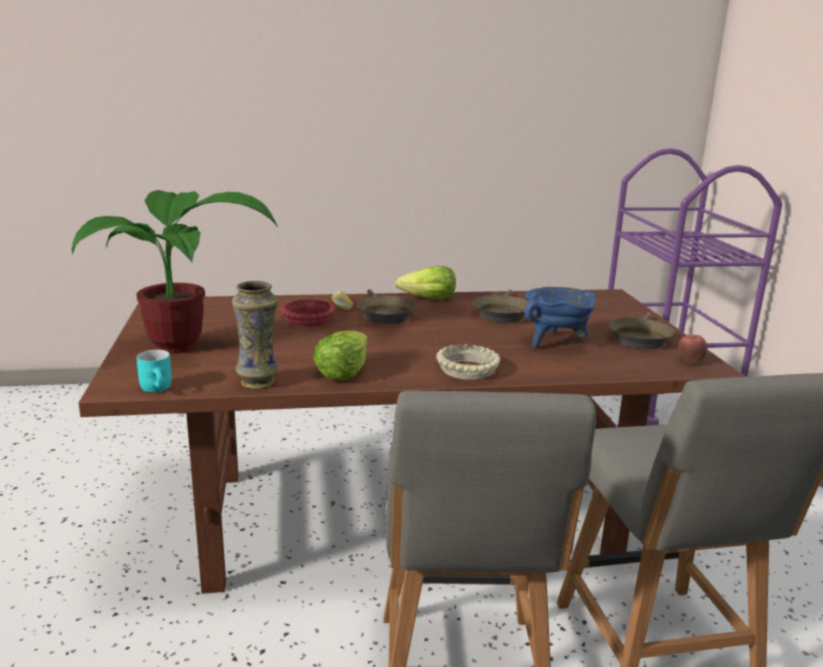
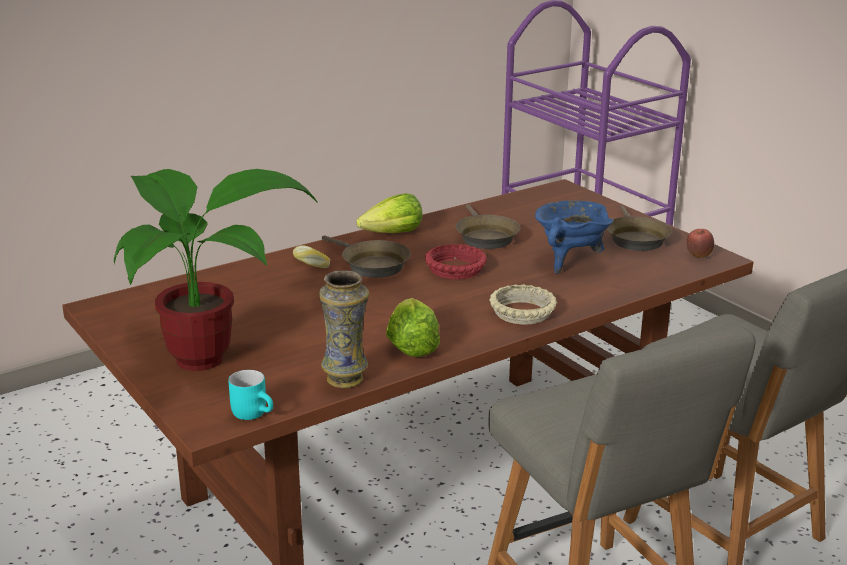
camera: 25 degrees left, 5 degrees up
(307, 319) = (298, 290): red bowl -> red bowl (454, 268)

